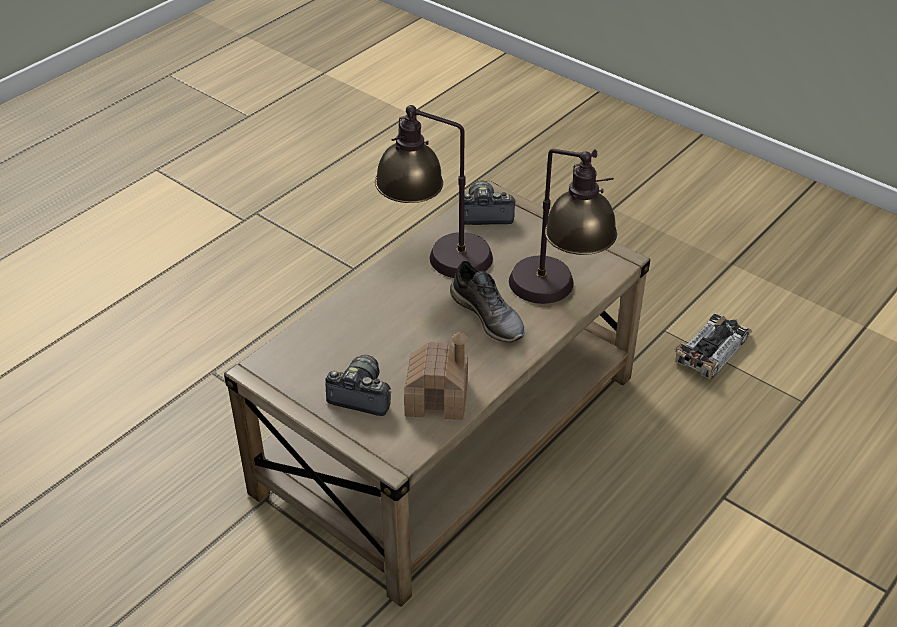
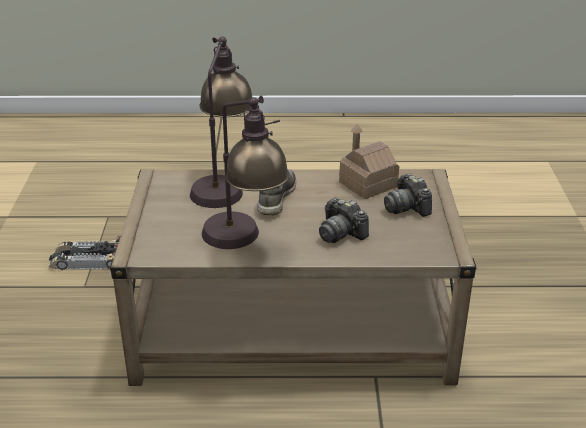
camera: 130 degrees left, 10 degrees down
(485, 214) = (163, 246): camera -> camera (341, 233)

